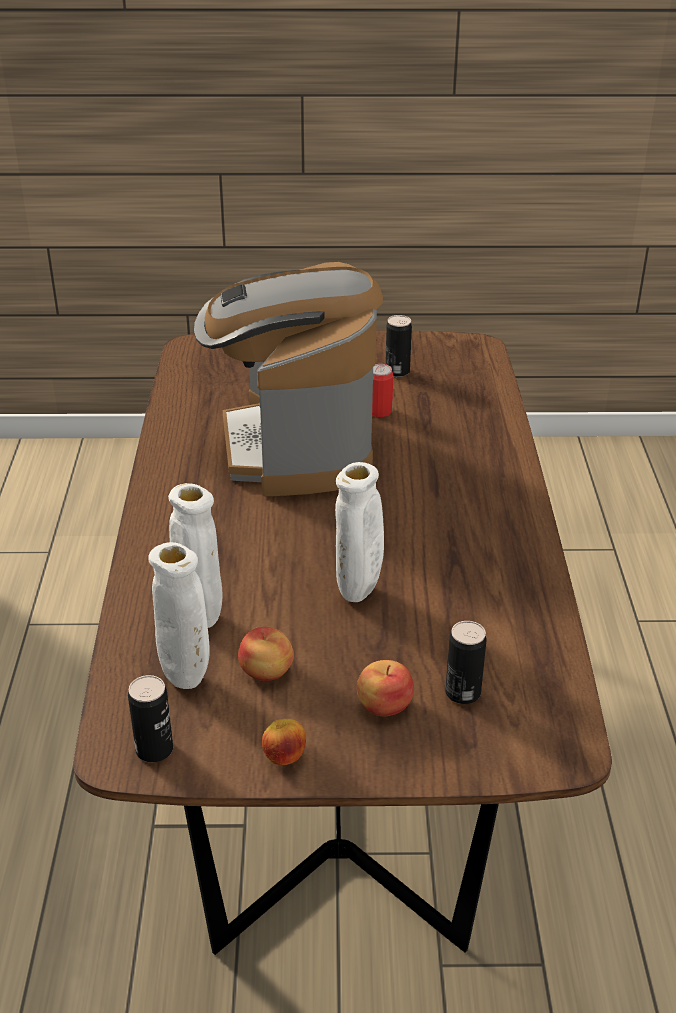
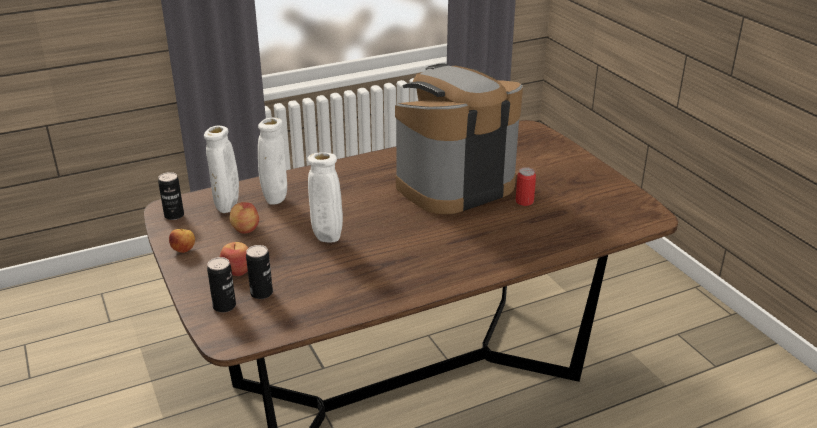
camera: 65 degrees right, 5 degrees down
(397, 371) = (580, 196): can -> can (224, 306)

